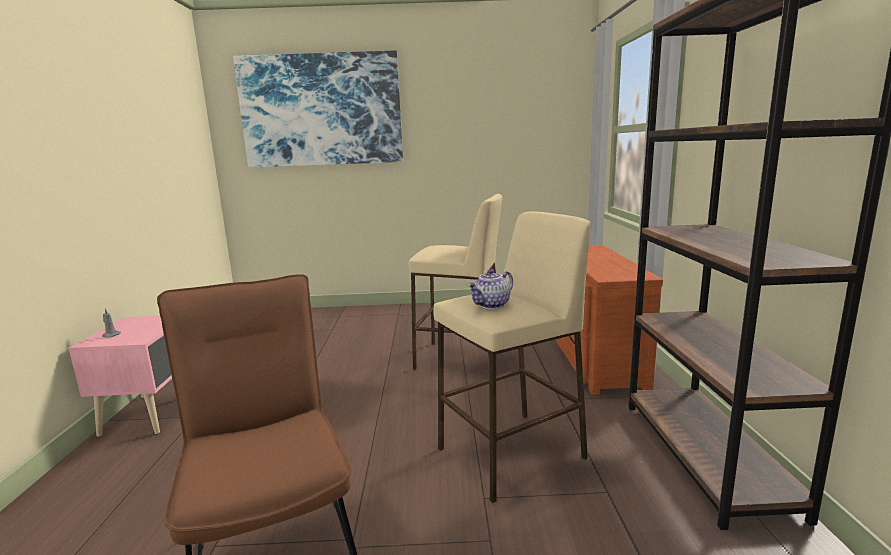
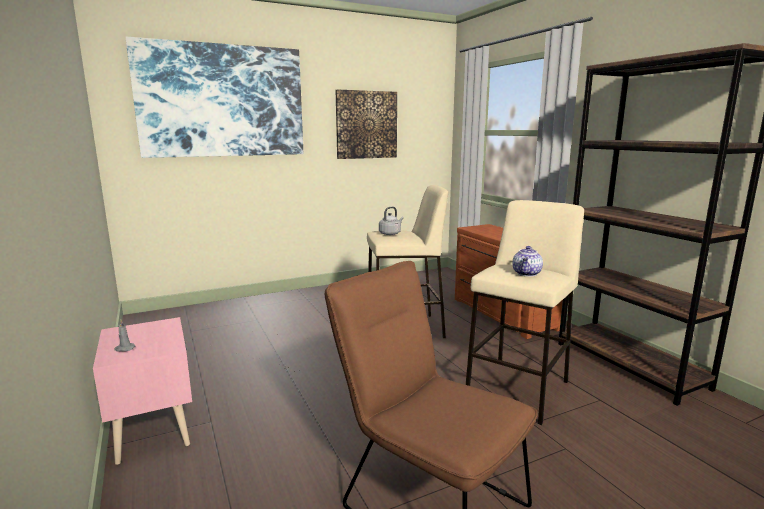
camera: 25 degrees left, 0 degrees up
(439, 248) = (390, 233): none -> grey kettle
(477, 127) = (366, 125): none -> picture

